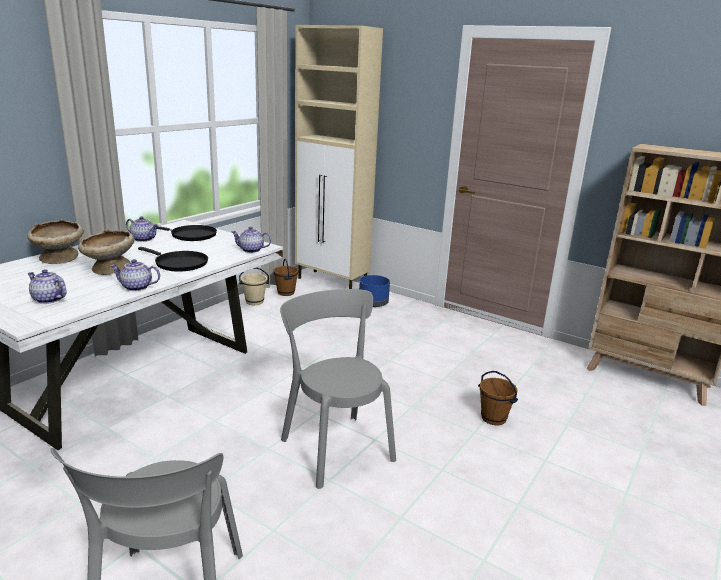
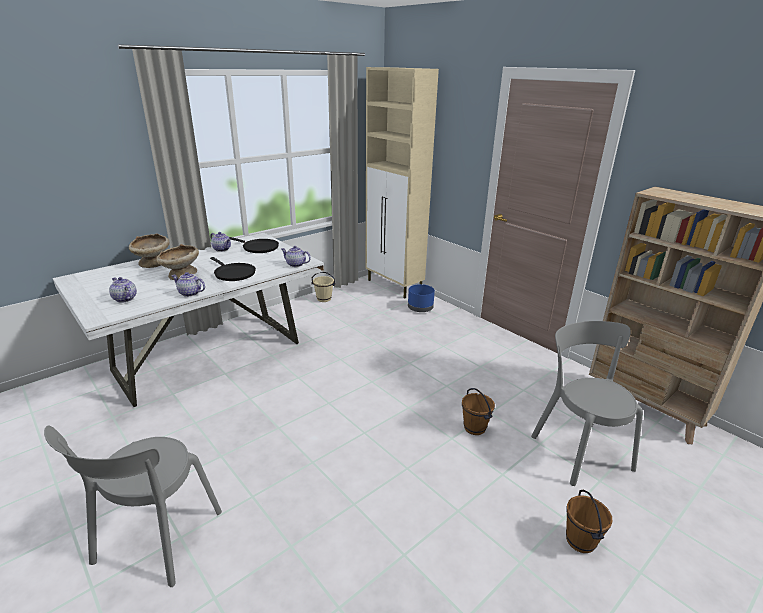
camera: 15 degrees right, 5 degrees up
(285, 293) = (352, 293): brown bucket -> brown bucket (579, 541)
(335, 446) = (330, 434): grey chair -> grey chair (578, 449)

